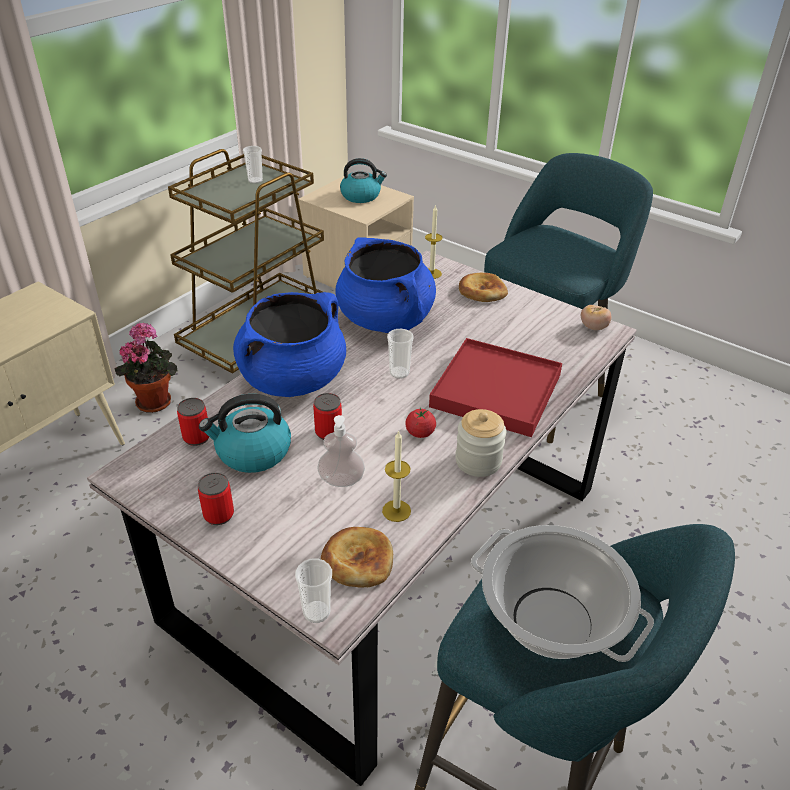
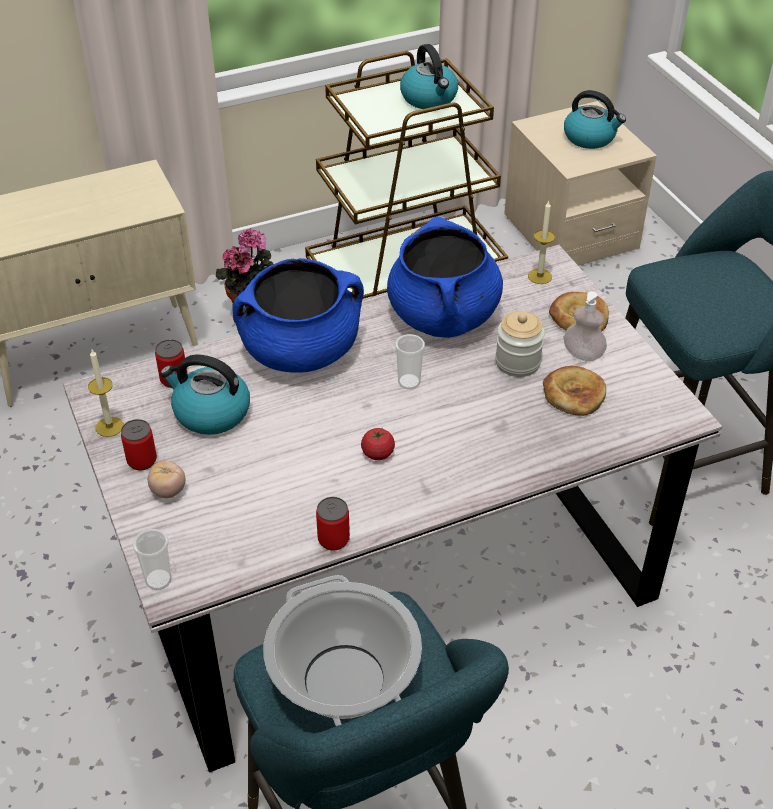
camera: 30 degrees right, 5 degrees up
(255, 180) = (429, 98): cup -> kettle
(328, 432) = (292, 419): can -> can (333, 539)
(341, 480) = (268, 471): soap dispenser -> soap dispenser (583, 354)
(358, 560) = (225, 551): bread -> bread (573, 394)
(396, 511) = (293, 521): candle -> candle (109, 426)
(478, 461) = (410, 505): jar -> jar (517, 362)
(496, 390) = (492, 438): red tray -> none
(593, 327) = (670, 405): tomato -> tomato (168, 491)

